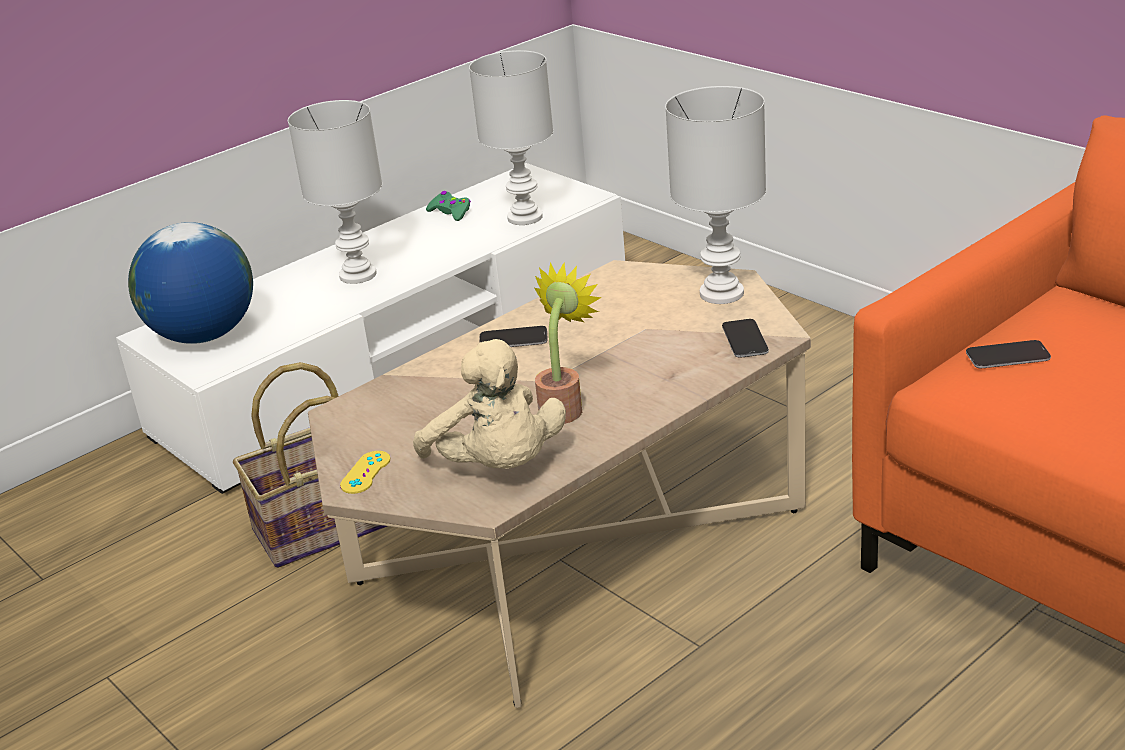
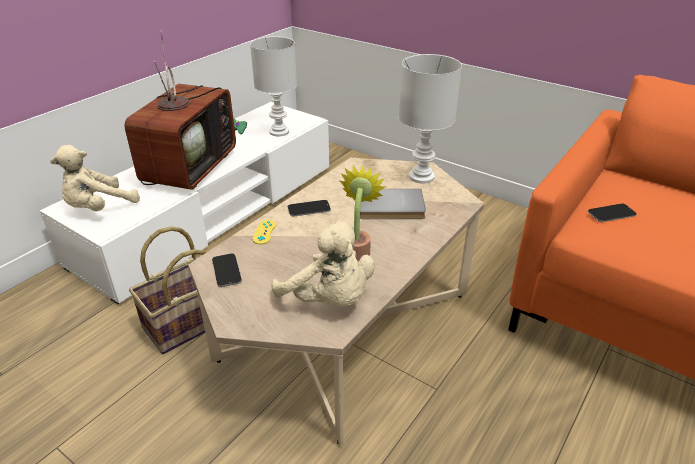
camera: 15 degrees left, 5 degrees up
(204, 335) = (99, 207): globe -> beige plush toy
(357, 274) = (189, 166): white table lamp -> television
(365, 472) = (240, 309): yellow game controller -> yellow game controller (264, 232)
(646, 341) = (390, 208): none -> grey book
(745, 340) = (447, 205): phone -> phone (226, 271)

